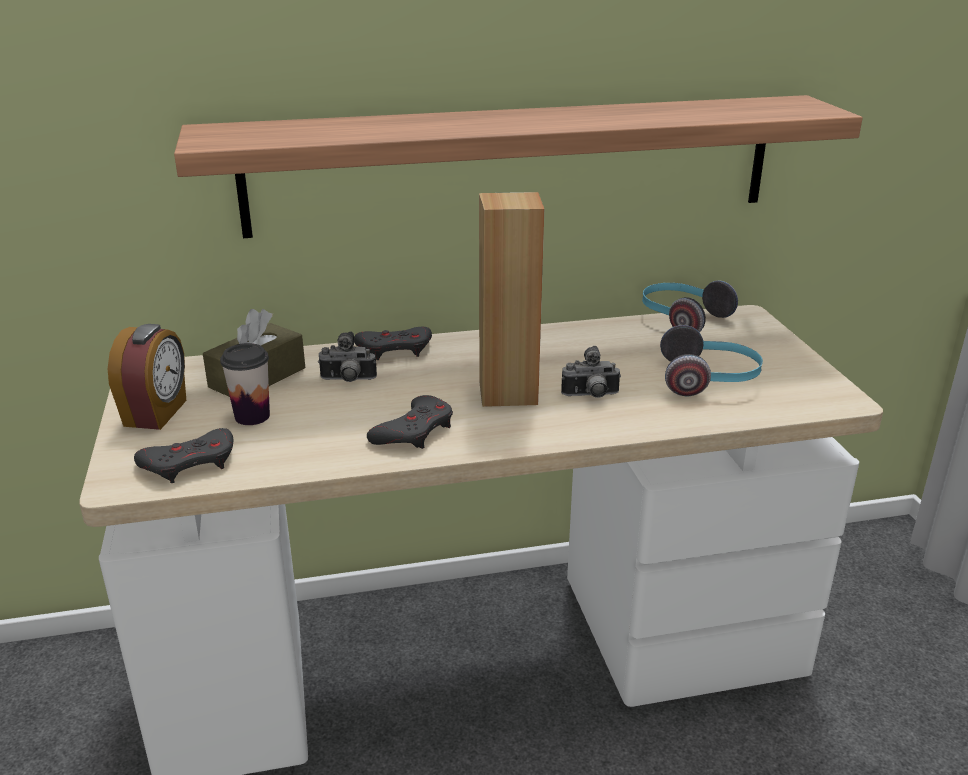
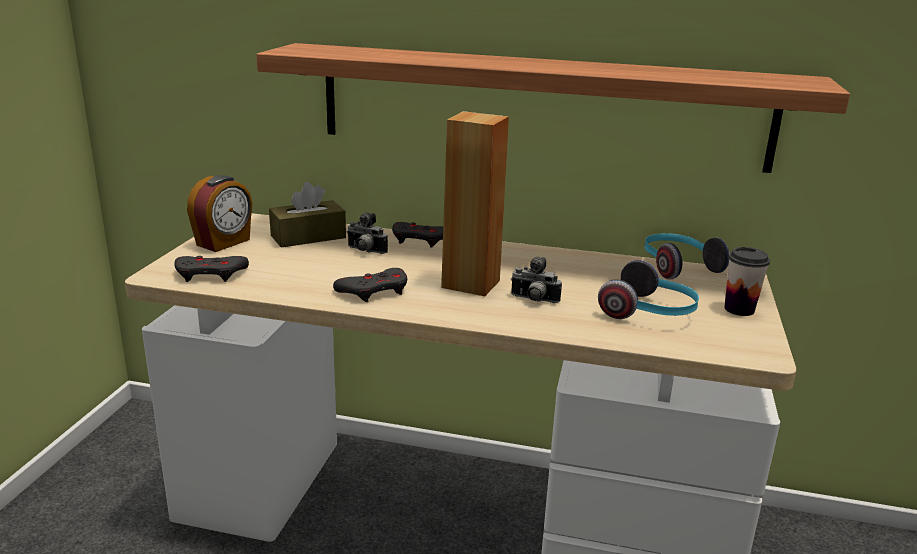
camera: 25 degrees right, 5 degrees down
(252, 416) = (278, 257): cup -> cup (739, 309)

